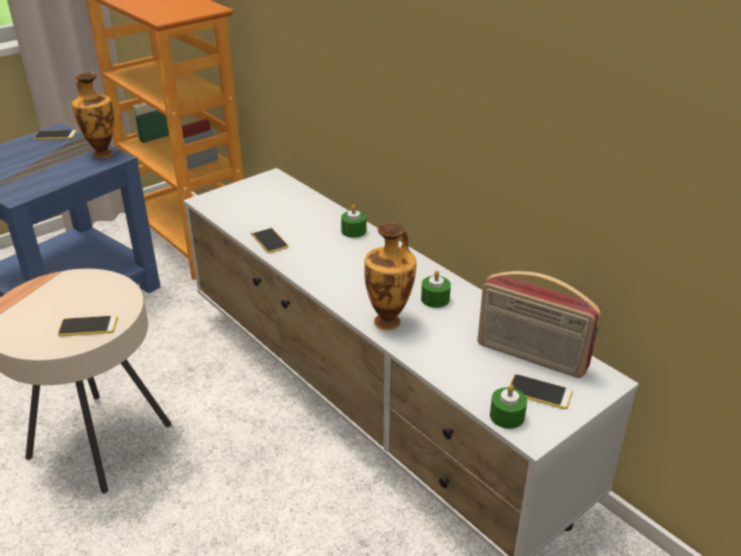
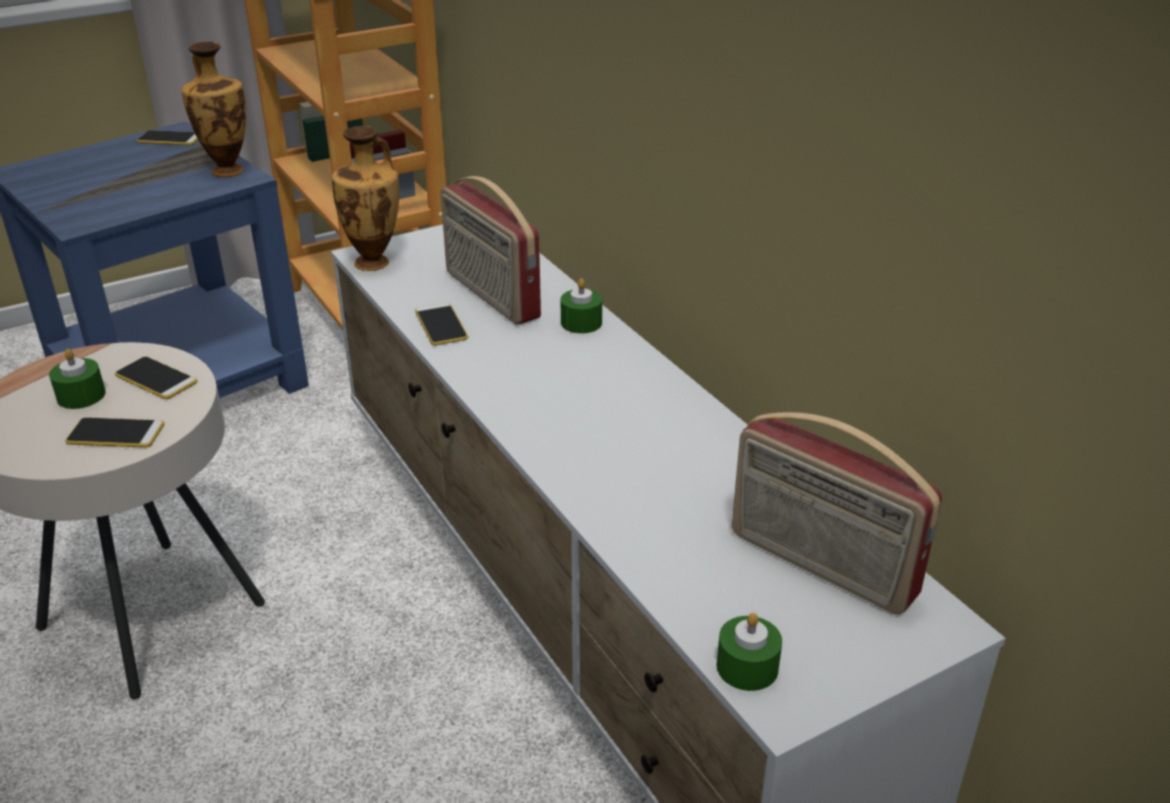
camera: 10 degrees right, 0 degrees up
(293, 219) = (490, 295): none -> radio
(389, 321) = (593, 477): vase -> vase (374, 262)
(435, 299) = (681, 448): green candle -> green candle (81, 395)
(539, 392) = (818, 631): phone -> phone (156, 379)

